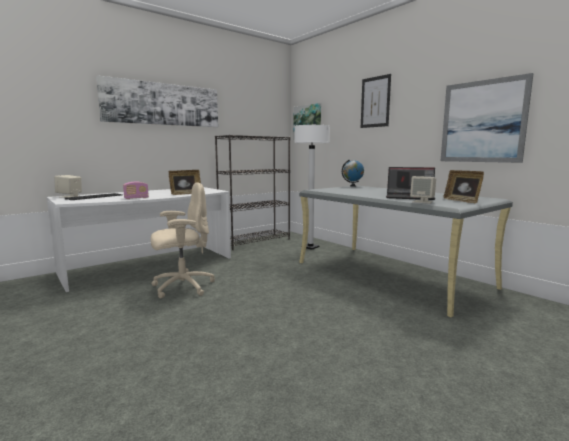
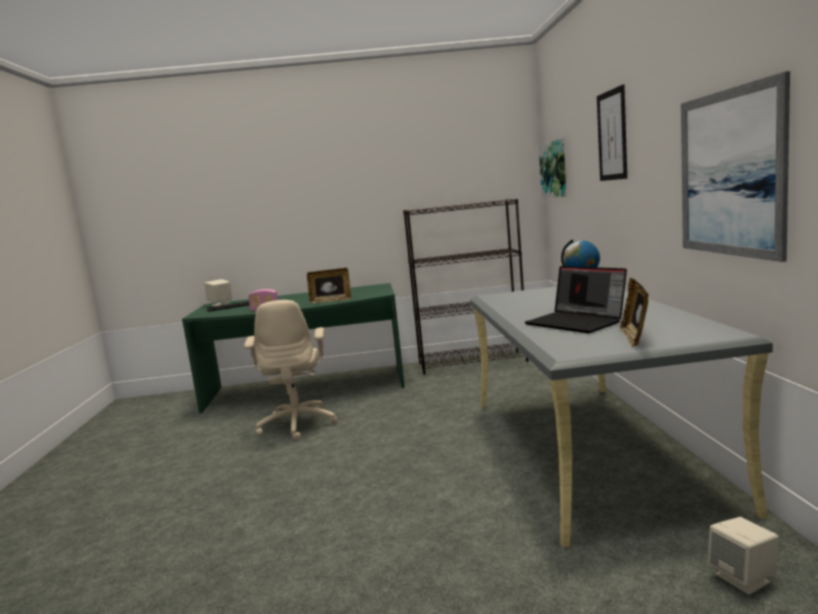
camera: 35 degrees right, 0 degrees up
(150, 266) = (306, 389): white desk -> green desk
(163, 104) = (328, 179): picture -> none
(182, 287) = (298, 424): beige office chair -> beige office chair turned 75 degrees clockwise
(310, 247) = (537, 380): white floor lamp -> none
(422, 202) = (553, 338): beige speaker -> beige speaker (743, 578)

